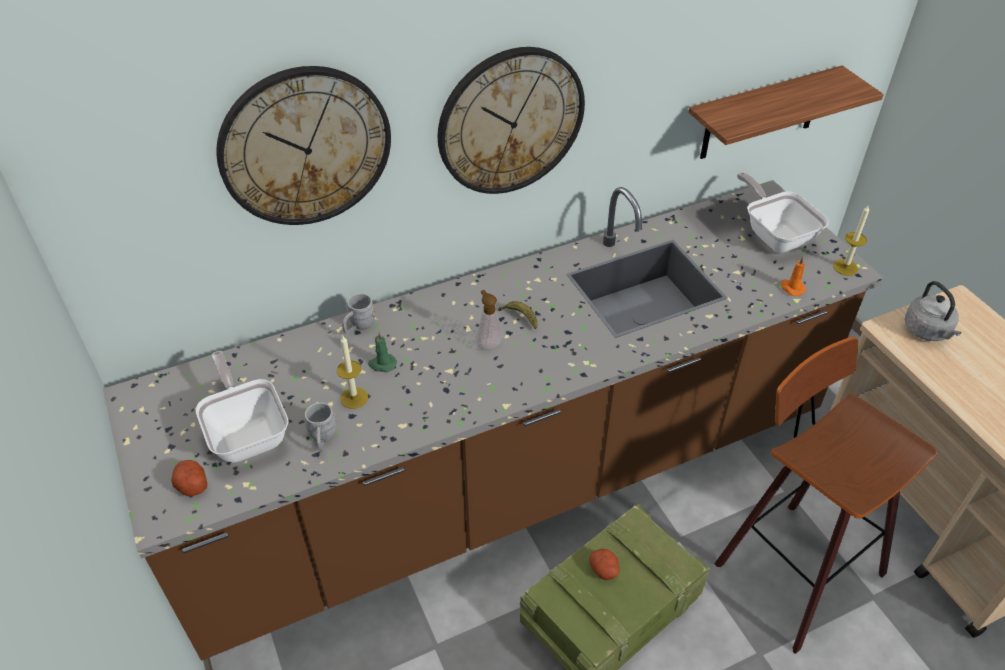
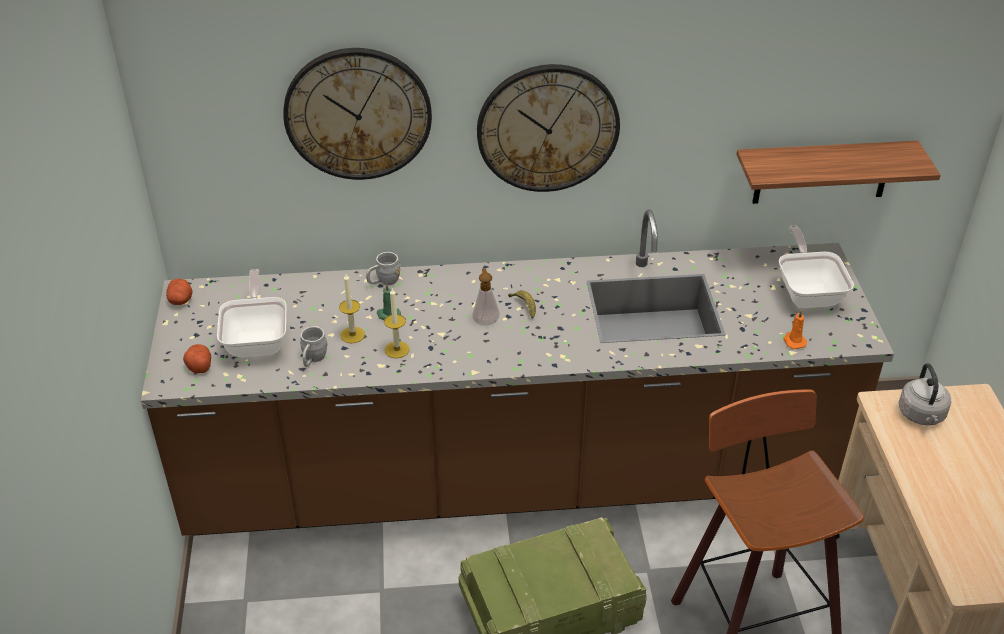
camera: 20 degrees right, 5 degrees down
(604, 569) = (545, 561): potato -> potato (181, 300)
(845, 267) = (860, 336): candle -> candle (397, 349)

